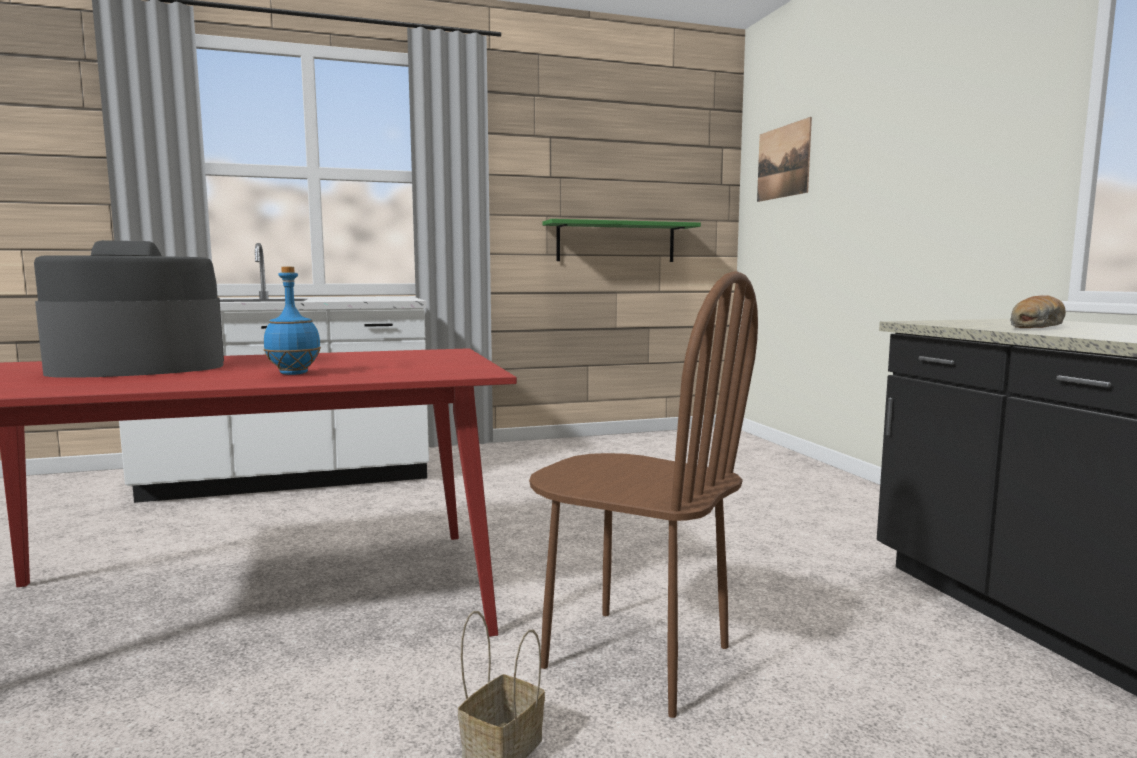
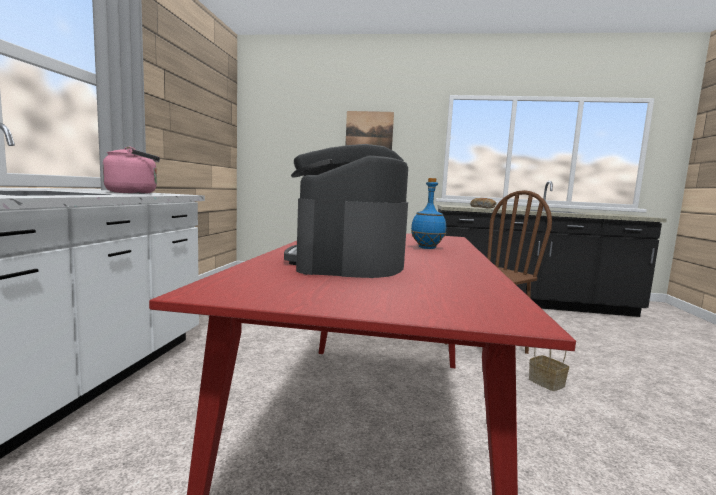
camera: 65 degrees left, 0 degrees up
(363, 299) = (135, 193): none -> pink kettle
(616, 242) = (196, 154): green shelf -> none
(783, 162) = (280, 121): picture -> picture (369, 131)

